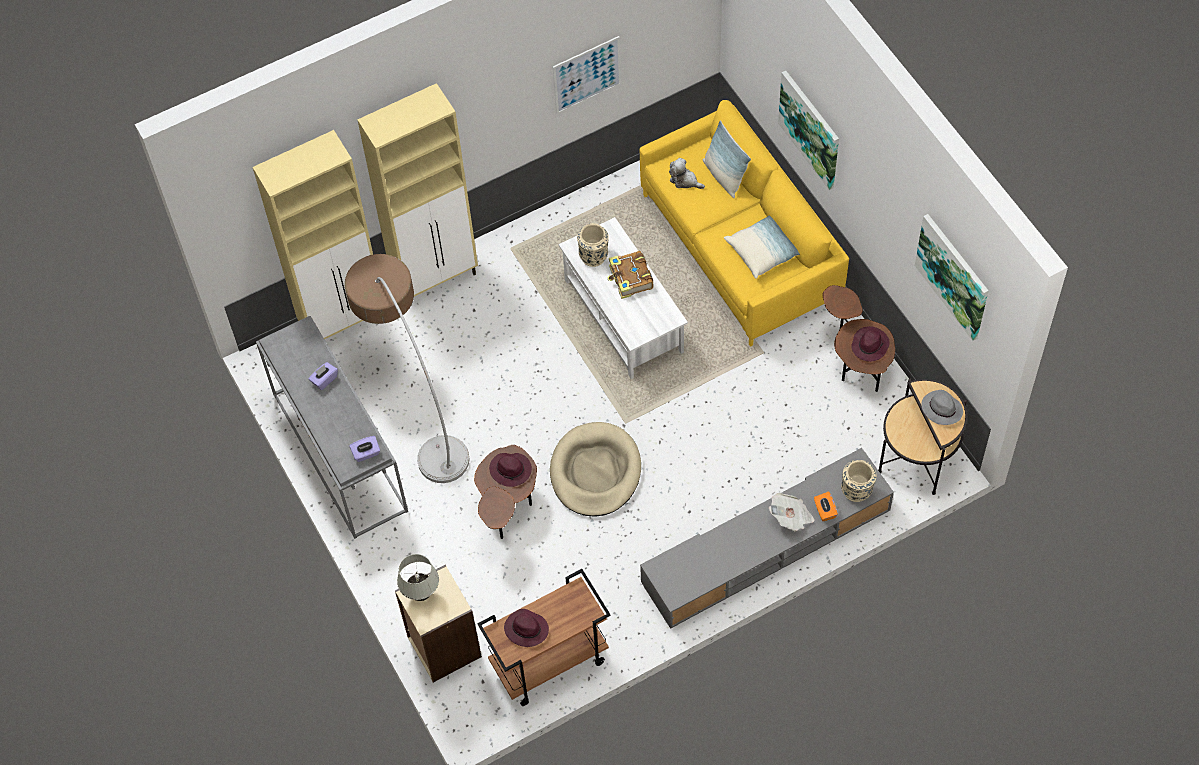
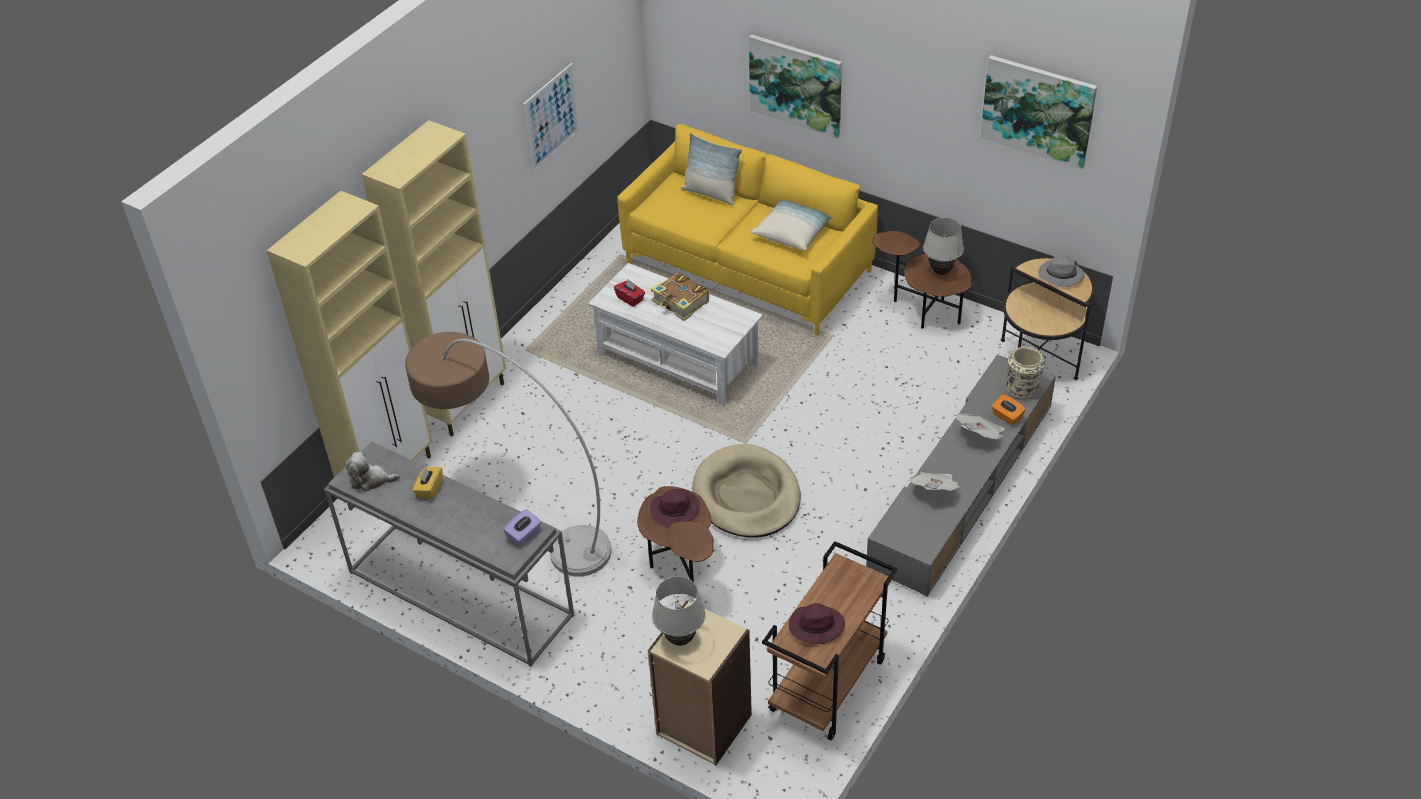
camera: 30 degrees left, 15 degrees down
(324, 380) = (429, 489): purple tissue box -> yellow tissue box
(593, 256) = (630, 299): beige vase -> red tissue box
(684, 180) = (676, 209): plush toy -> plush toy (371, 480)
(720, 549) = (935, 490): none -> newspaper
(869, 345) = (941, 272): purple hat -> white table lamp

